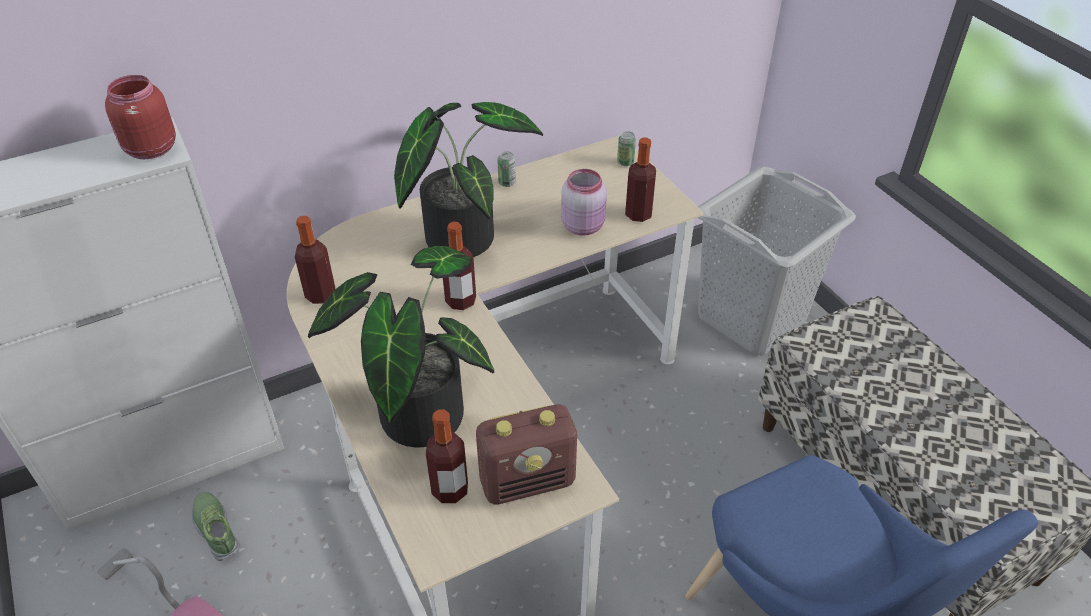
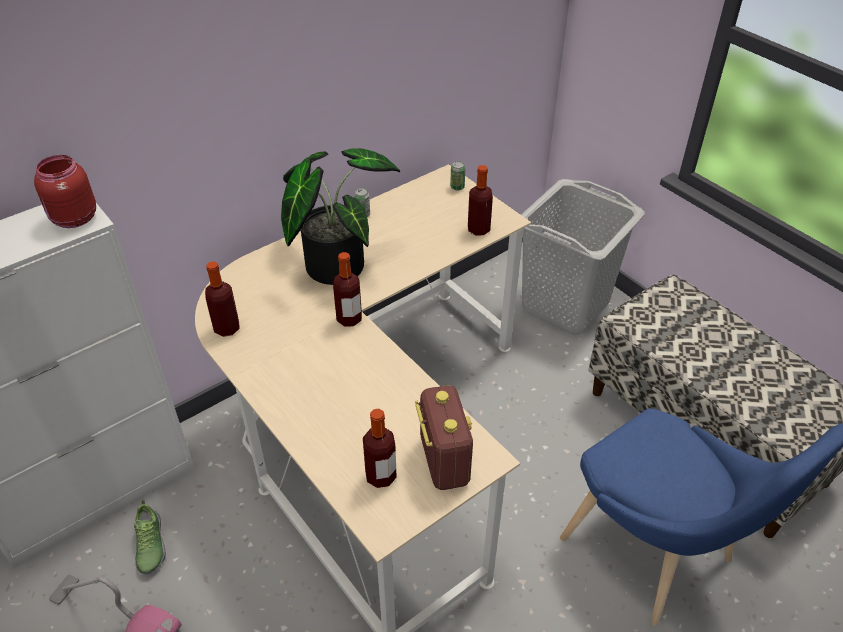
camera: 10 degrees left, 0 degrees up
(217, 529) = (149, 545): shoe -> shoe turned 150 degrees counterclockwise
(416, 409) = (335, 414): potted plant -> none
(528, 481) = (443, 460): radio -> radio turned 75 degrees counterclockwise
(583, 225) = (436, 243): pink jar -> none

